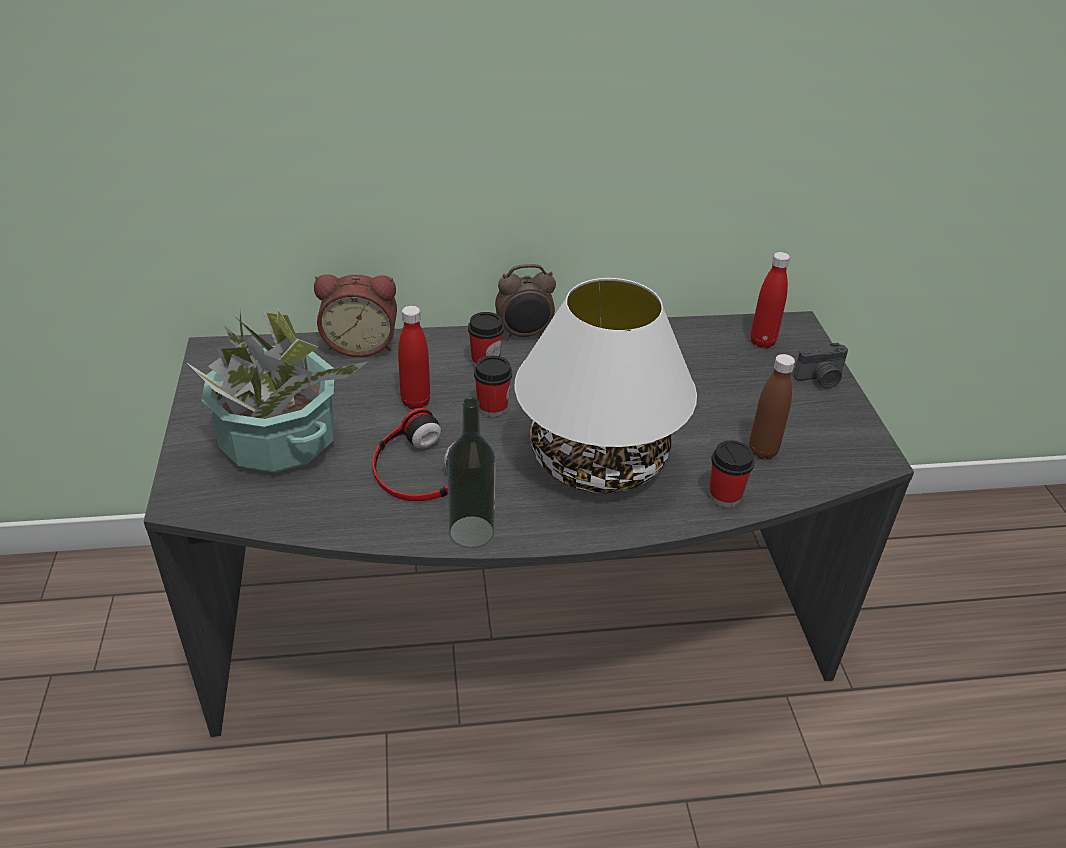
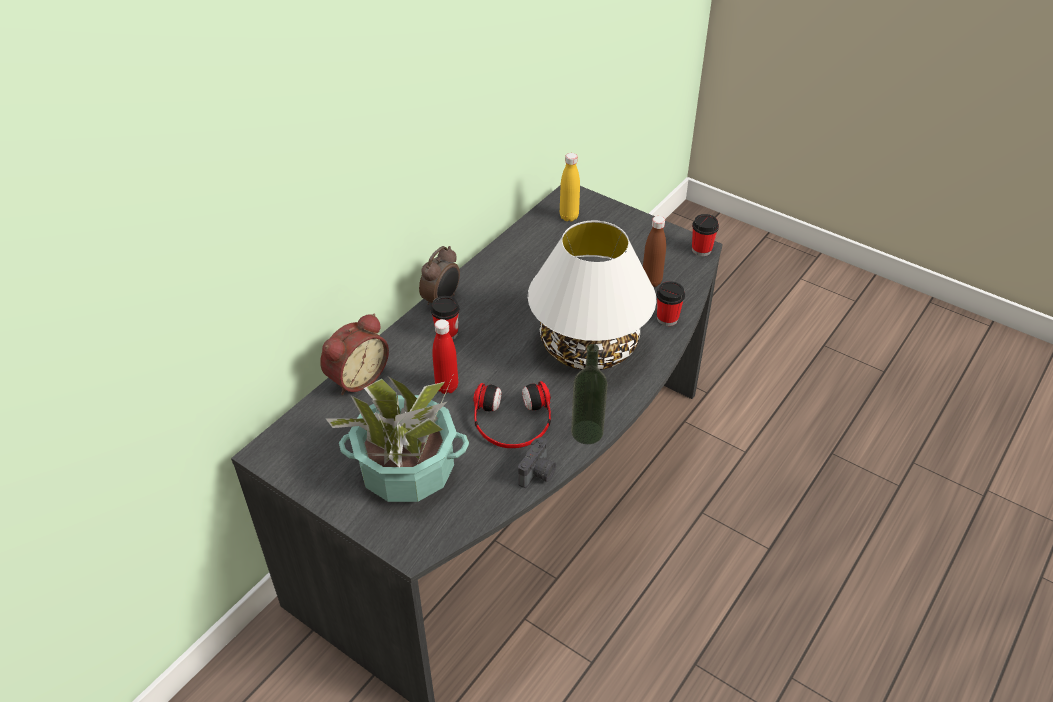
camera: 45 degrees left, 5 degrees up
(492, 408) = (493, 358): cup -> cup (701, 250)
(762, 342) = (569, 217): red bottle -> yellow bottle
(820, 379) = (623, 220): camera -> camera (538, 473)

